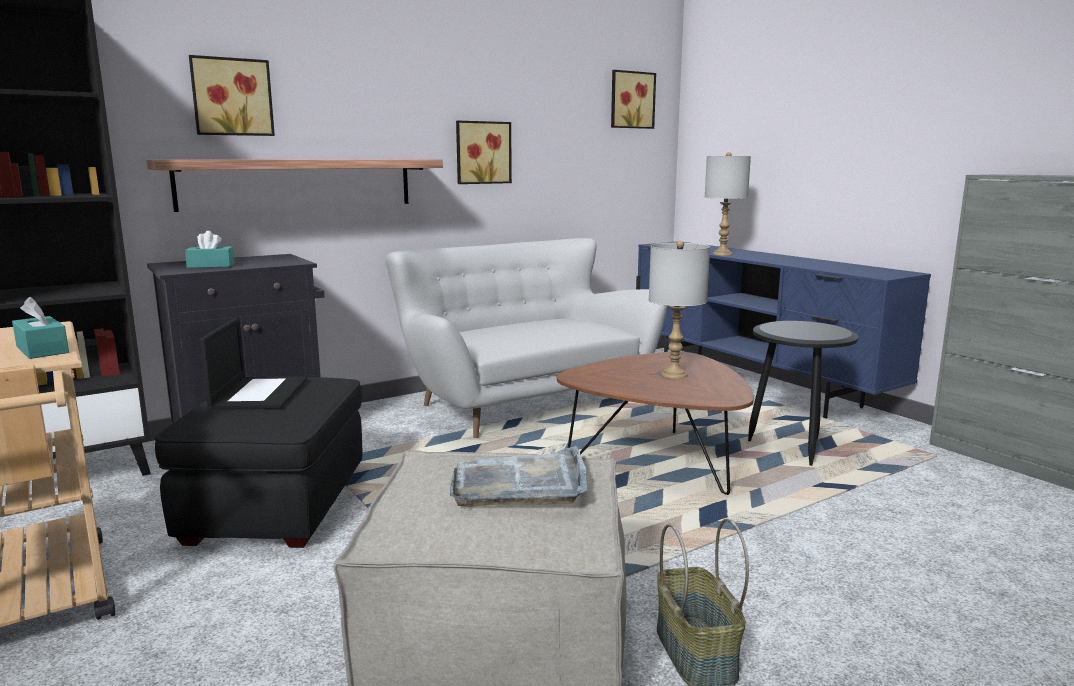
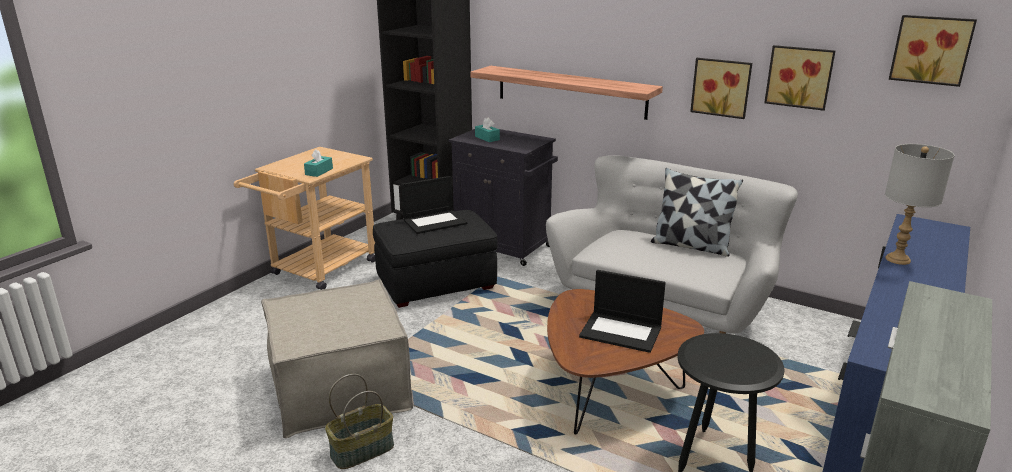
camera: 65 degrees right, 10 degrees up
(232, 97) = (537, 30): picture -> picture (799, 77)
(520, 483) = (348, 316): grey tray -> none
(525, 323) = (691, 245): none -> pillow
(674, 374) = (622, 332): grey table lamp -> laptop

